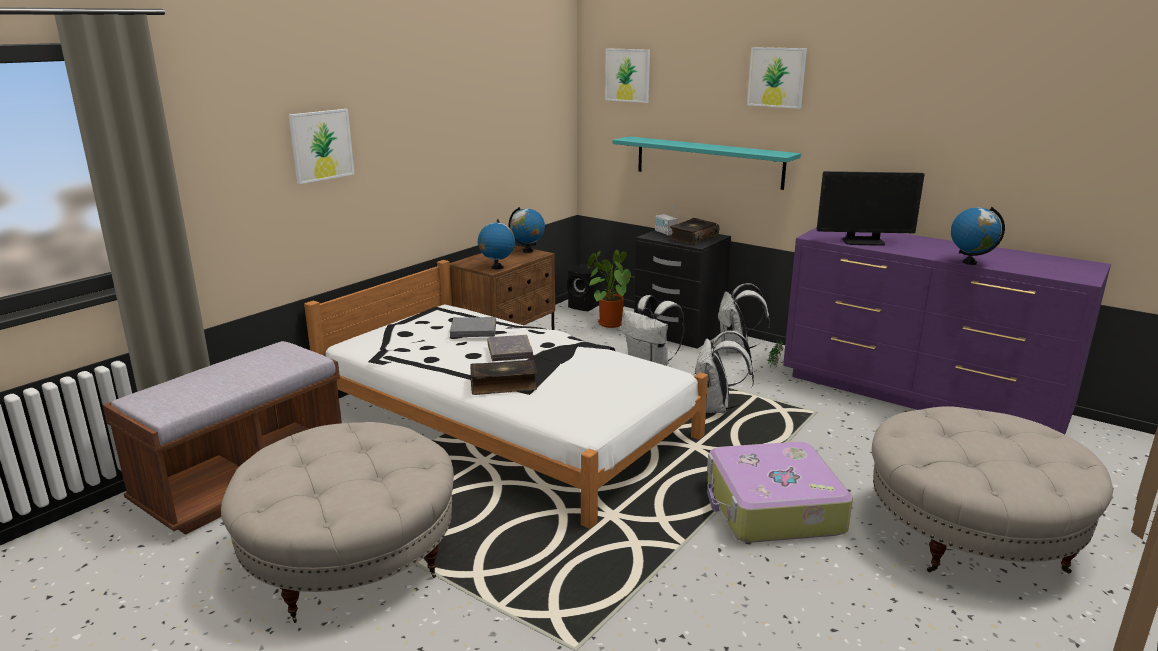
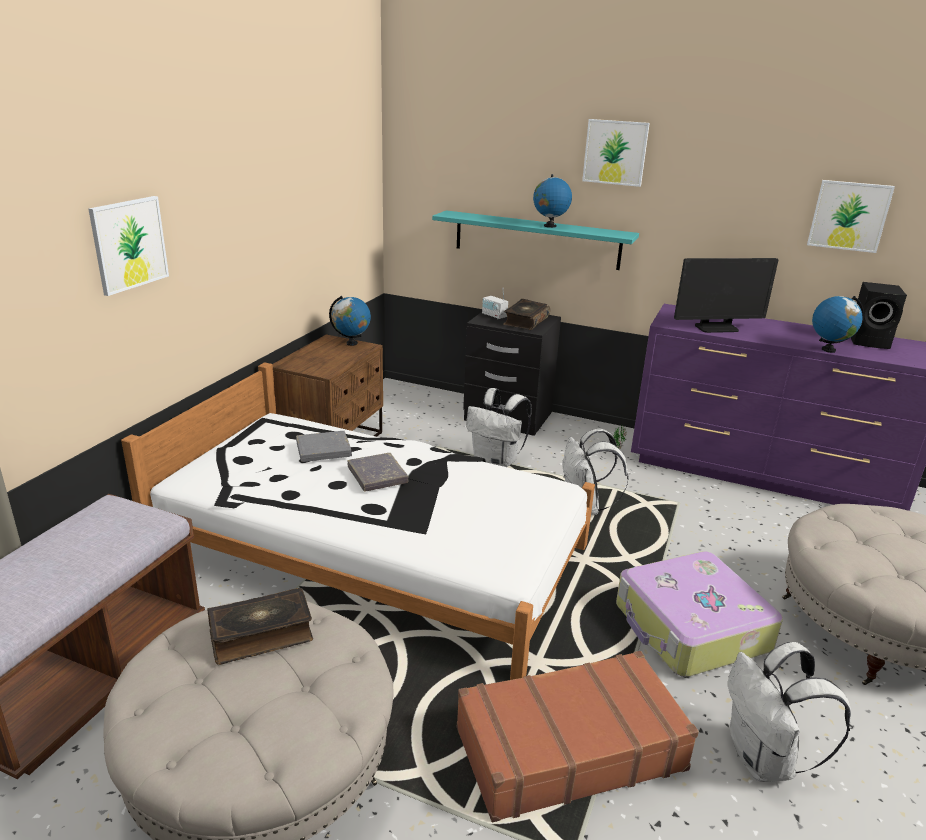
camera: 15 degrees left, 5 degrees up
(497, 267) = (329, 368): globe -> globe (549, 226)
(503, 385) = (390, 523): book -> book (261, 634)
(585, 306) = (399, 391): black speaker -> black speaker (870, 341)
(608, 323) = (432, 410): potted plant -> none
(609, 577) = (568, 747): none -> brown suitcase
(627, 75) = (444, 143): picture -> picture (849, 216)
(736, 350) = (572, 434): white backpack -> white backpack (764, 760)

